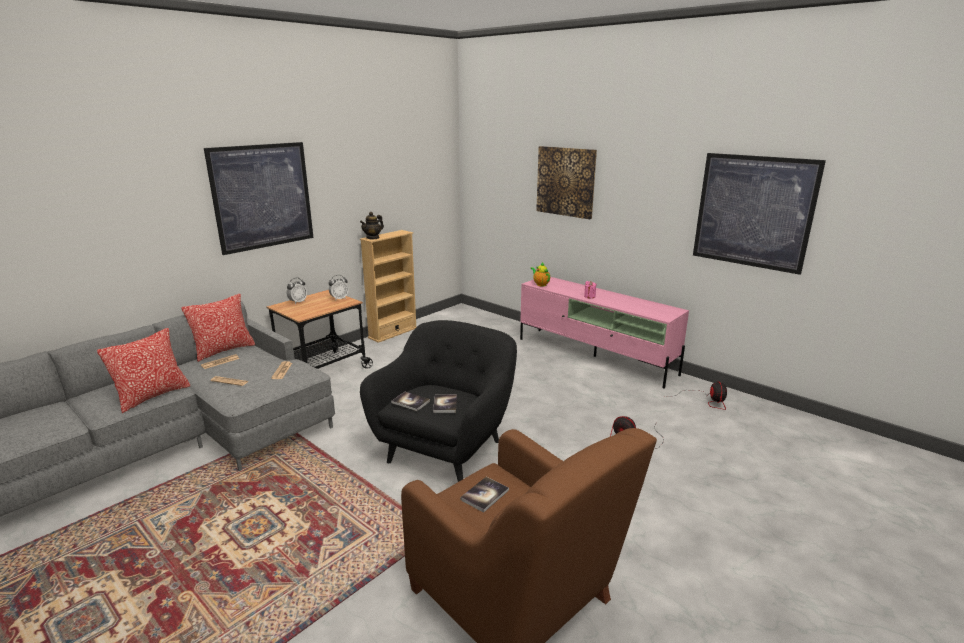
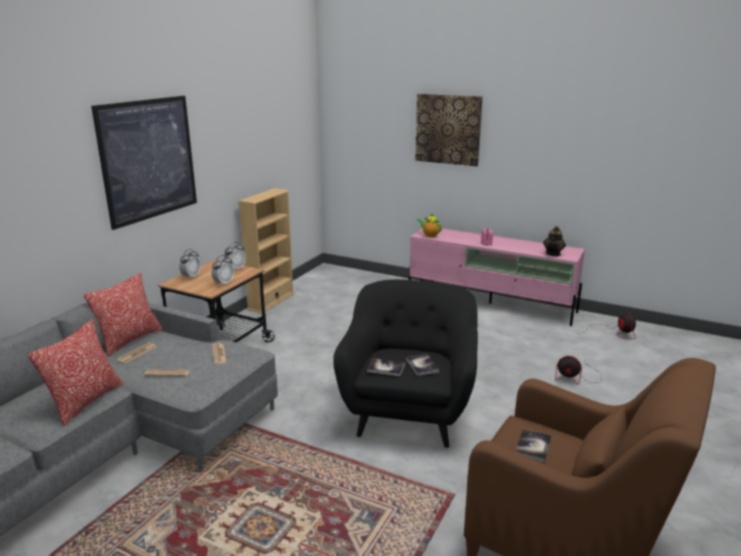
camera: 15 degrees left, 0 degrees up
(319, 310) = (224, 283): none -> alarm clock
(373, 238) = (252, 199): teapot -> teapot (553, 254)
(753, 212) = (646, 151): picture -> none

